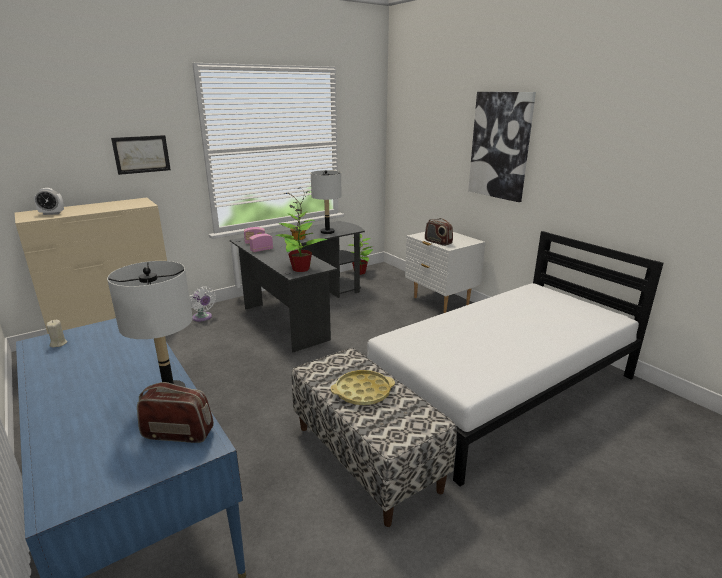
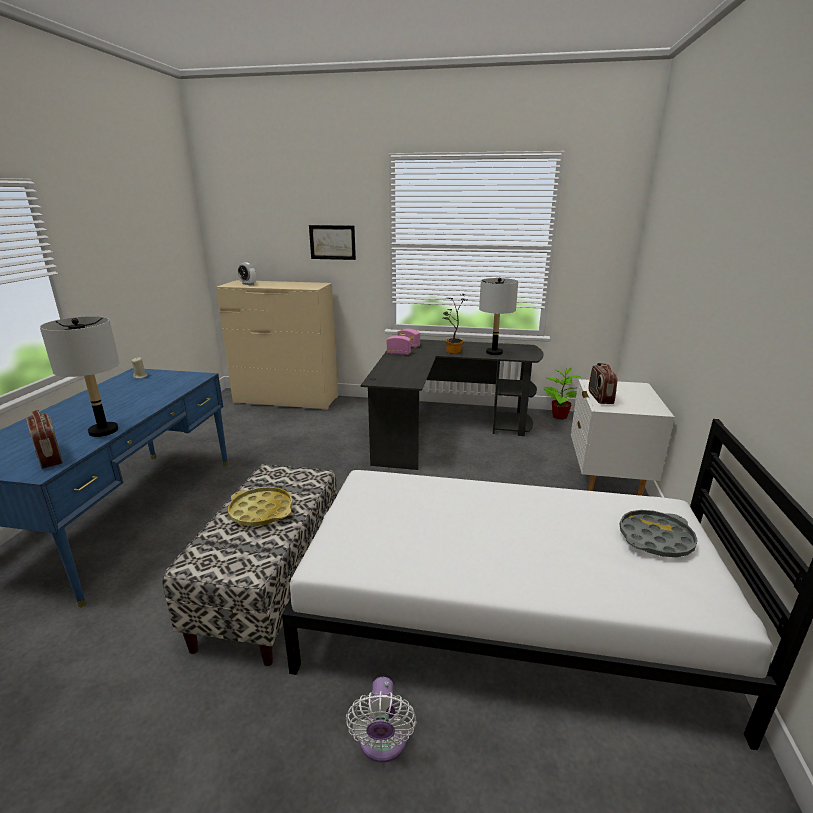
camera: 45 degrees right, 0 degrees up
(203, 318) = (356, 408): white fan -> white fan (382, 744)
(300, 269) = (389, 379): potted plant -> none
(500, 146) = (715, 266): picture -> none
(555, 302) = (655, 539): none -> grey tray

